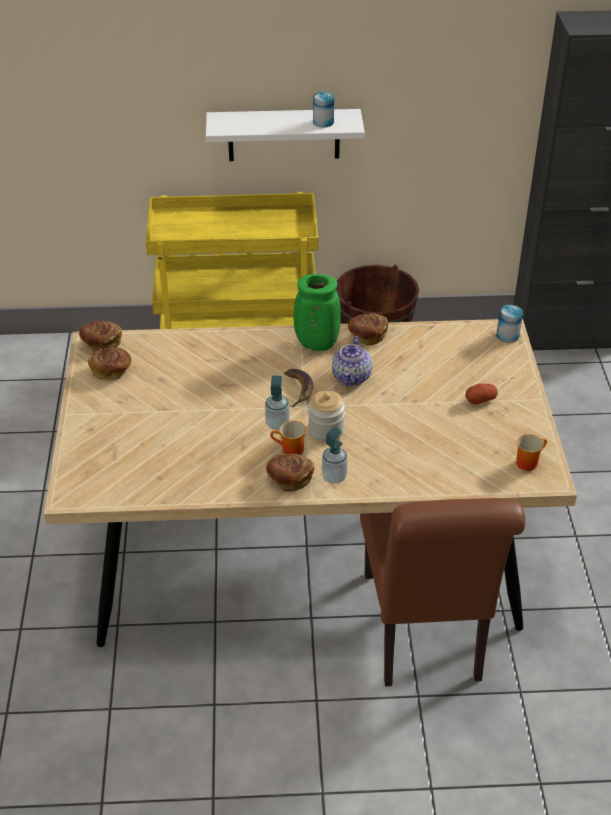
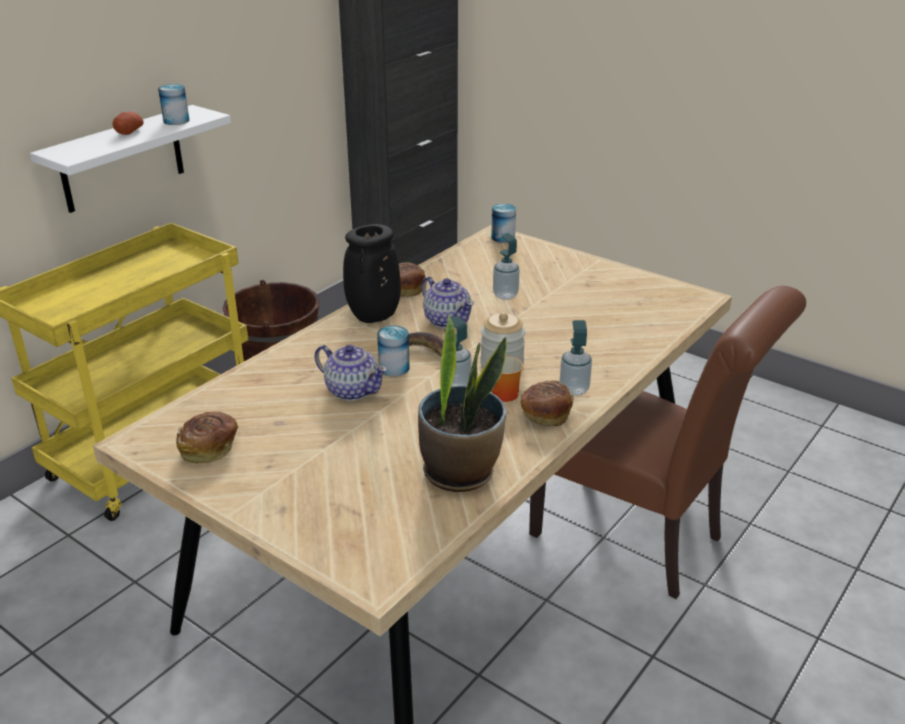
camera: 50 degrees left, 10 degrees down
(101, 343) = (150, 434): bread -> none
(191, 475) = (460, 472): none -> potted plant
(224, 386) = (352, 390): none -> teapot
(267, 388) = (394, 368): none -> can
(315, 344) = (373, 317): green vase -> black vase
(420, 383) = (505, 295): none -> soap dispenser
(480, 400) = (565, 281): potato -> potato (129, 132)
(527, 461) = (668, 296): mug -> none

